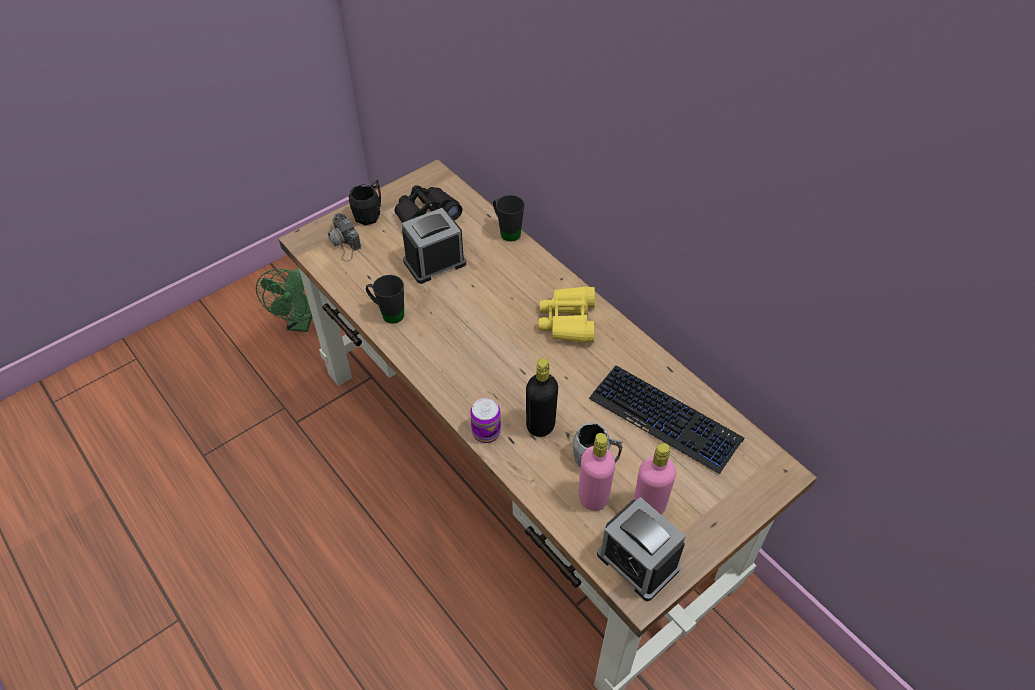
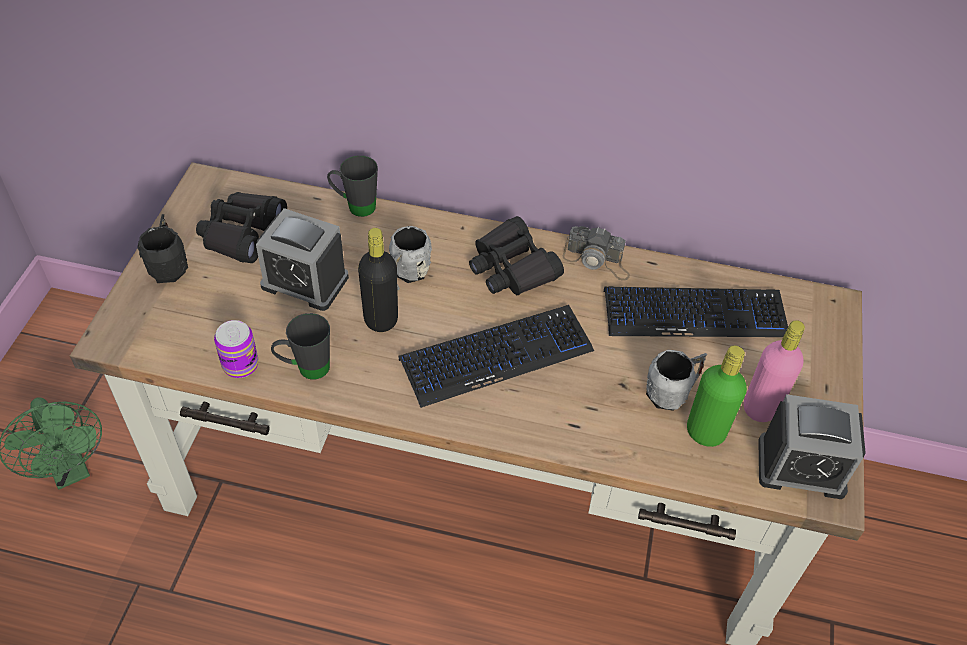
camera: 40 degrees left, 0 degrees up
(344, 243) = (167, 316): camera -> camera (597, 261)
(434, 262) = (305, 281): alarm clock -> alarm clock turned 90 degrees counterclockwise
(486, 432) = (542, 433): can -> can (240, 365)
(498, 290) = (407, 275): none -> grey mug
(504, 369) = (496, 356): none -> keyboard
(540, 425) = (588, 392): black bottle -> black bottle (381, 319)
(568, 321) = (512, 268): yellow binoculars -> black binoculars
(593, 497) = (705, 432): pink bottle -> green bottle

